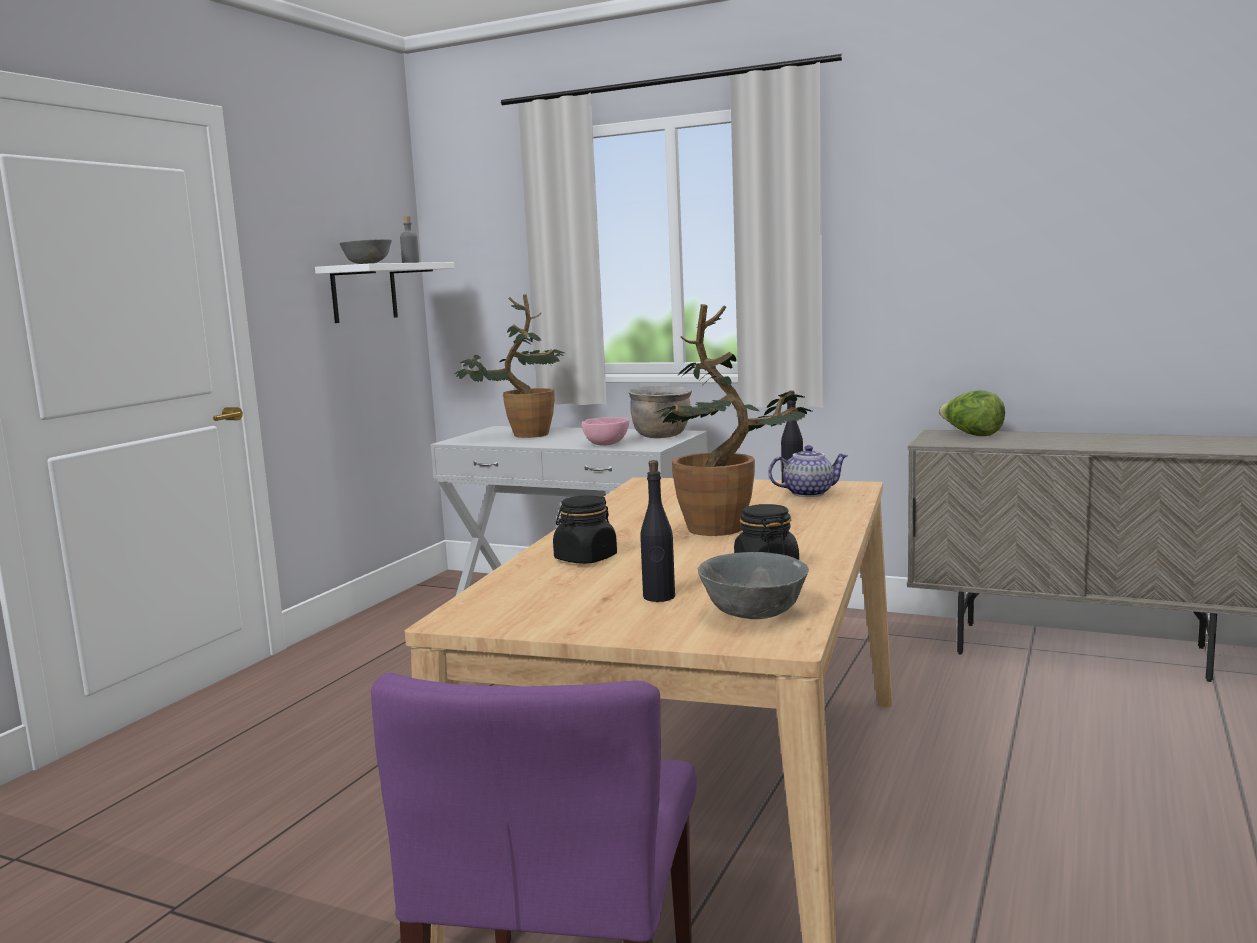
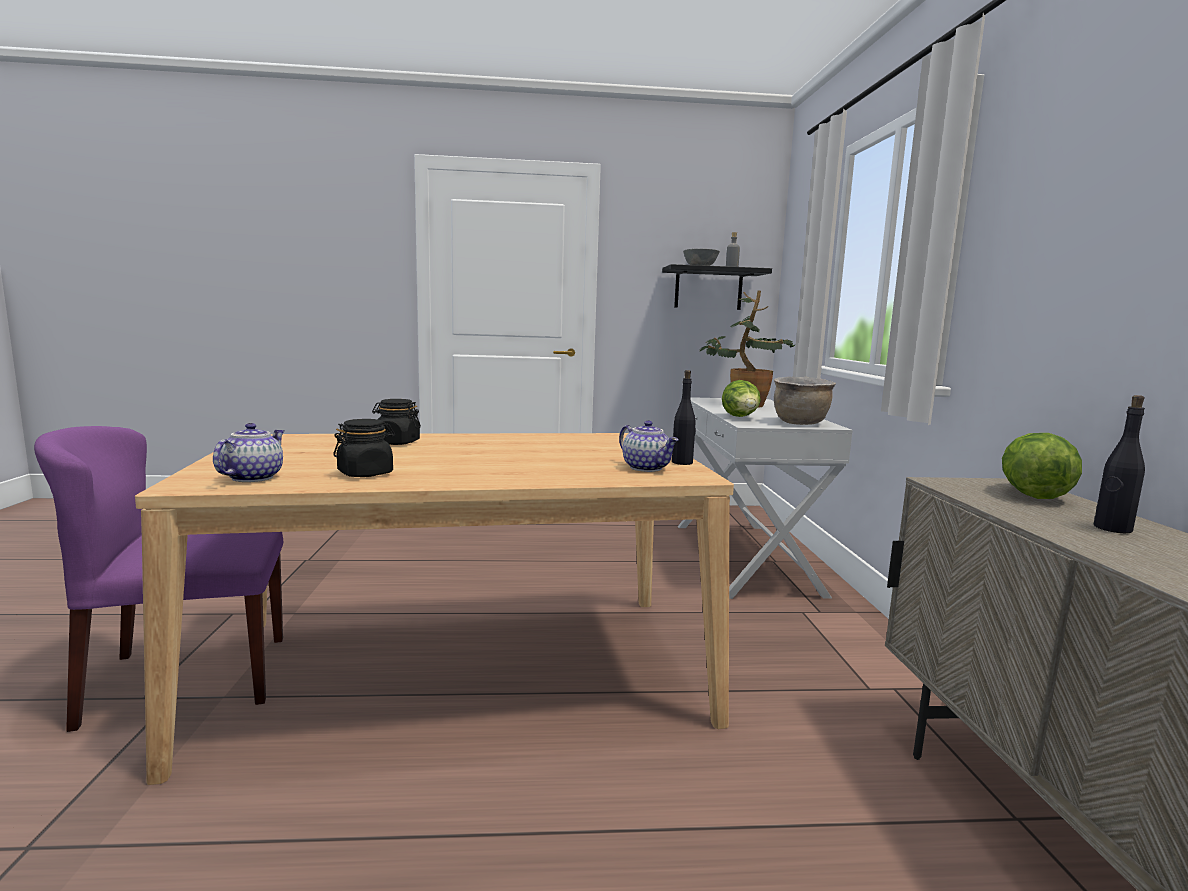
camera: 60 degrees right, 0 degrees up
(364, 293) = (708, 289): white shelf -> black shelf
(606, 444) = (741, 417): pink bowl -> lettuce
(659, 597) = (300, 459): black bottle -> black bottle (1112, 528)
(730, 527) = (502, 459): potted plant -> none
(754, 614) = (252, 477): grey bowl -> teapot

